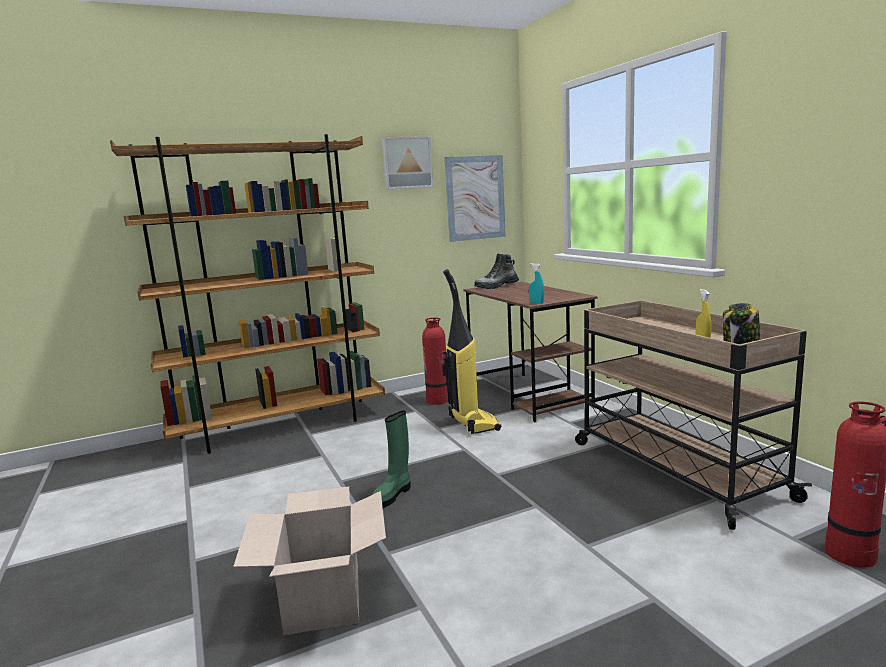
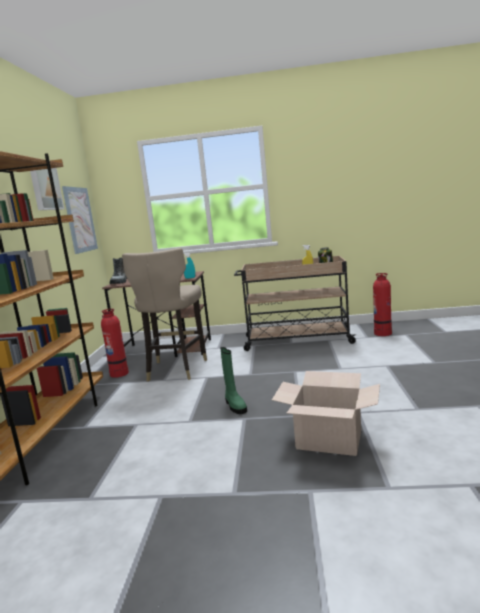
camera: 60 degrees left, 0 degrees up
(472, 423) = (175, 369): vacuum cleaner -> beige stool

